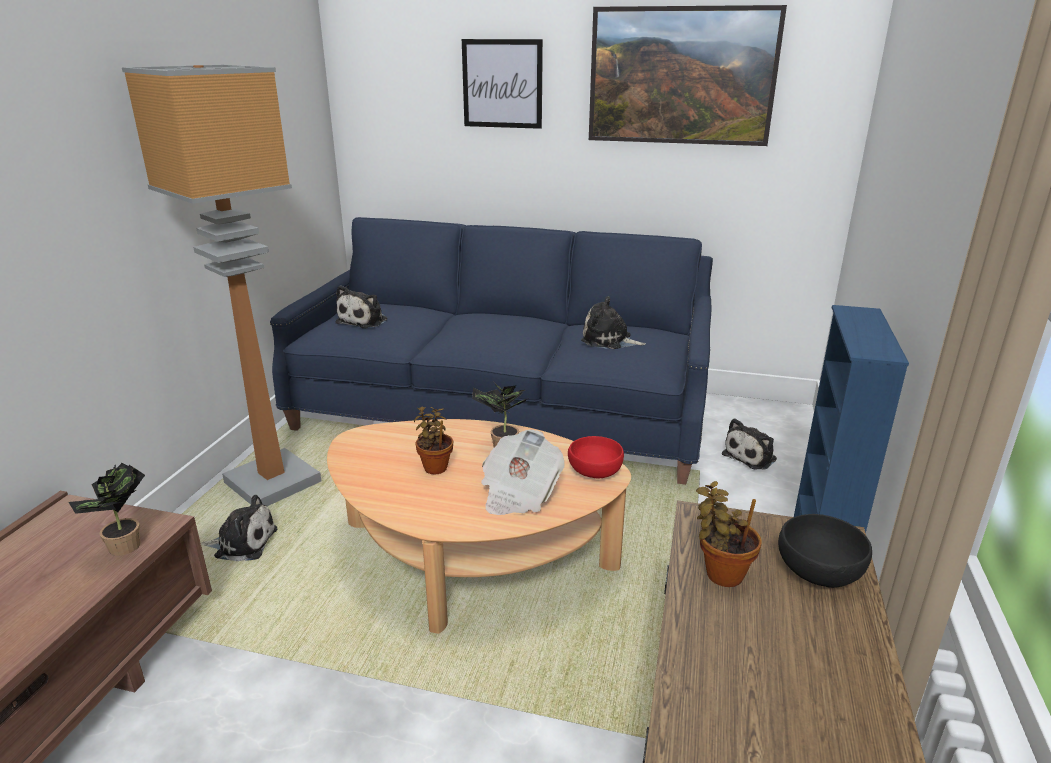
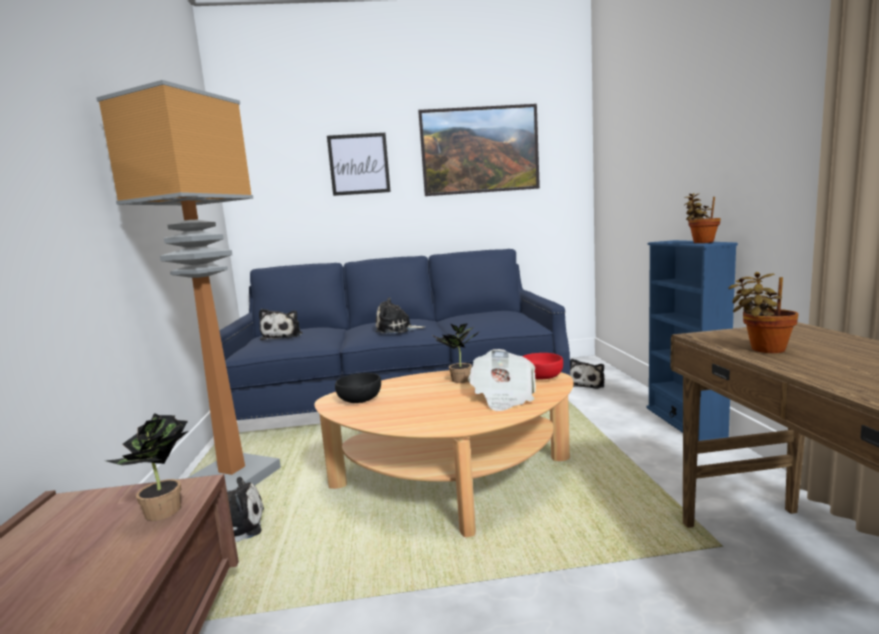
camera: 20 degrees left, 15 degrees down
(435, 466) = (420, 399): potted plant -> potted plant (701, 242)
(609, 340) = (480, 317): plush toy -> plush toy (397, 329)
(819, 569) = (813, 337): black bowl -> black bowl (360, 399)

